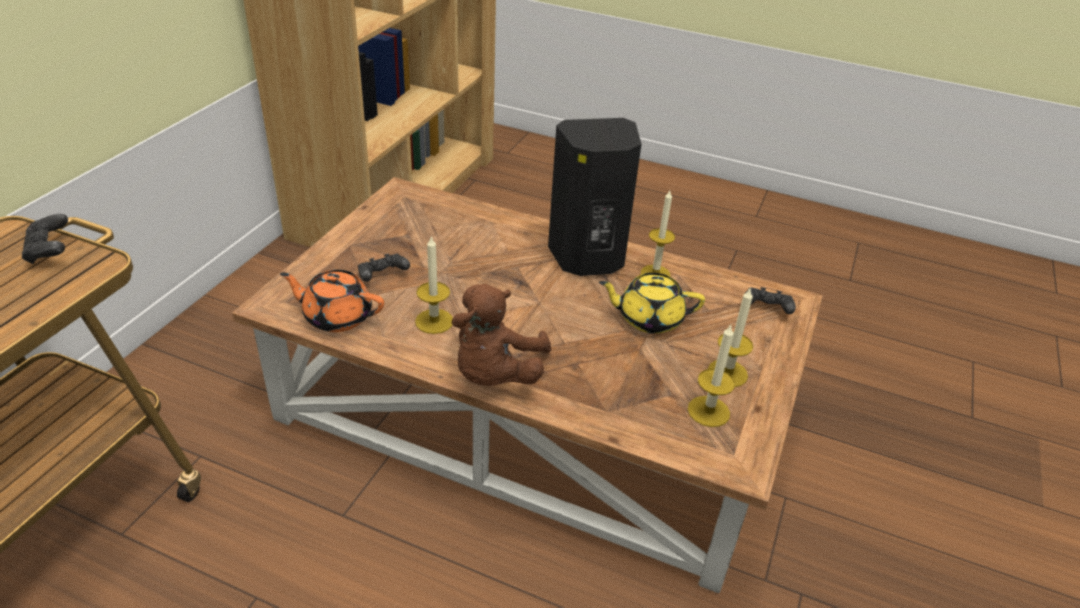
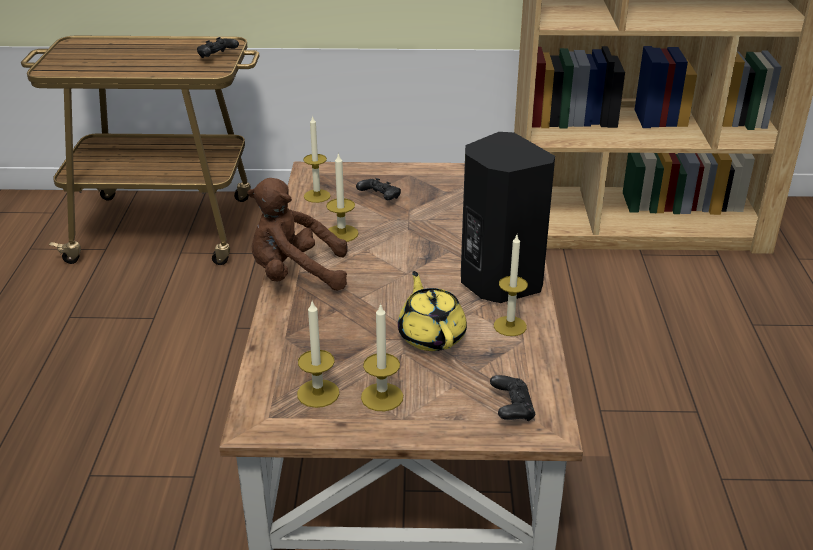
camera: 70 degrees right, 5 degrees down
(337, 316) = (317, 196): orange teapot -> candle

